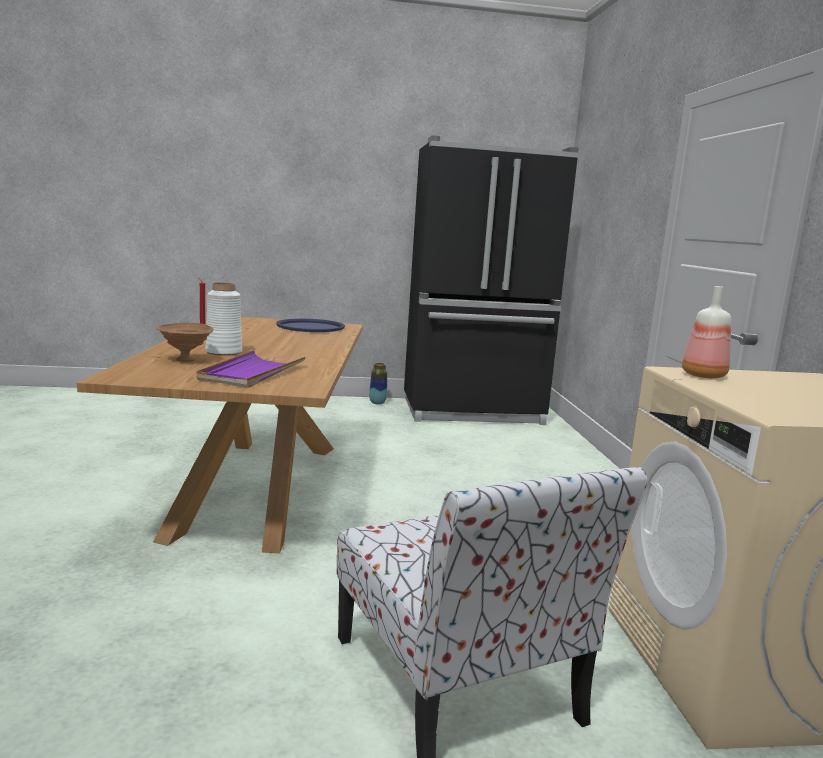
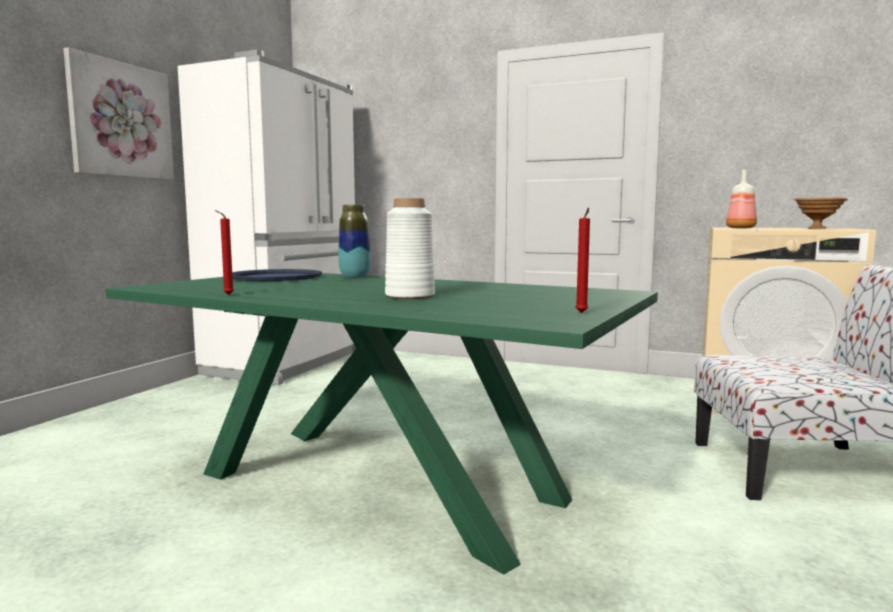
camera: 60 degrees left, 5 degrees down
(158, 381) = (582, 313): none -> red candle
(186, 360) = (454, 304): brown bowl -> brown bowl (817, 228)
(252, 373) = (542, 296): purple tray -> none
(257, 488) = (380, 485): brown dining table -> green dining table
(363, 198) = (120, 120): none -> picture
(377, 403) = (187, 387): vase -> vase (355, 277)
(473, 412) = (288, 363): black fridge -> white fridge

